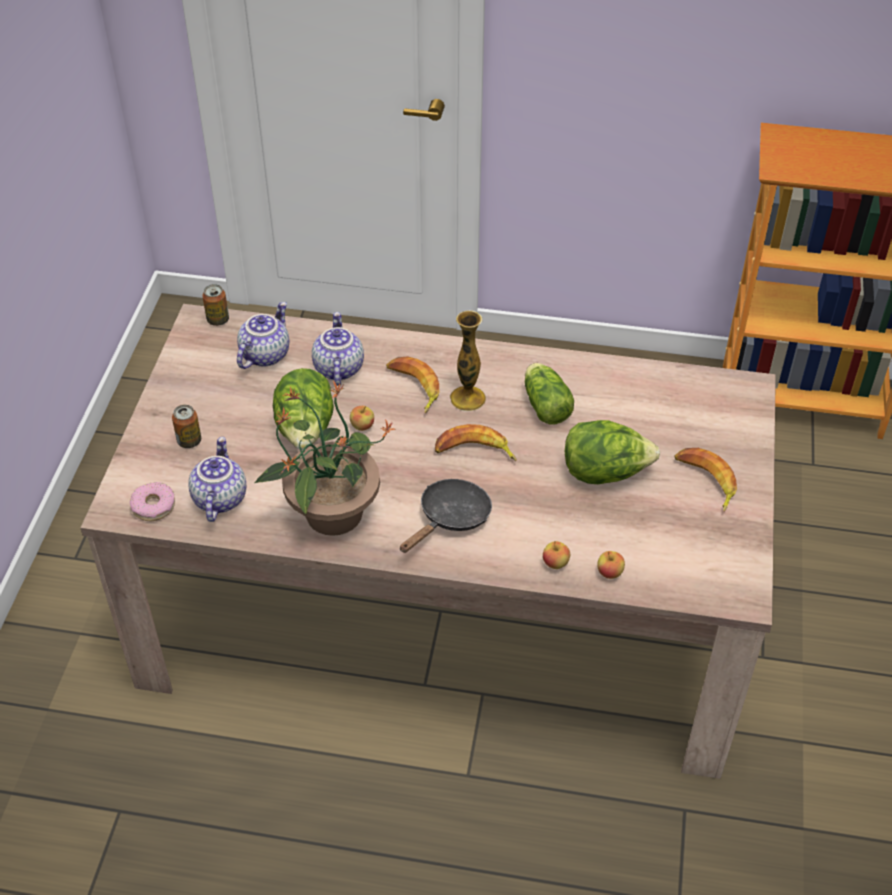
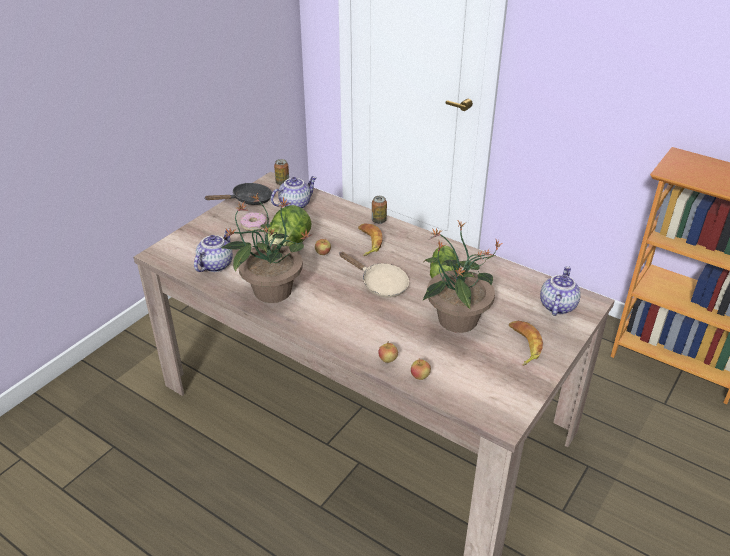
camera: 25 degrees right, 10 degrees down
(153, 506) = (178, 258): donut -> donut (253, 225)
(189, 441) = (222, 233): can -> can (379, 221)
(337, 368) = (330, 222): teapot -> teapot (556, 306)
(450, 518) = (339, 314): black frying pan -> black frying pan (248, 200)
(468, 398) = (396, 257): vase -> none
(474, 451) = (380, 284): banana -> beige frying pan
(605, 472) = (456, 320): lettuce -> potted plant

